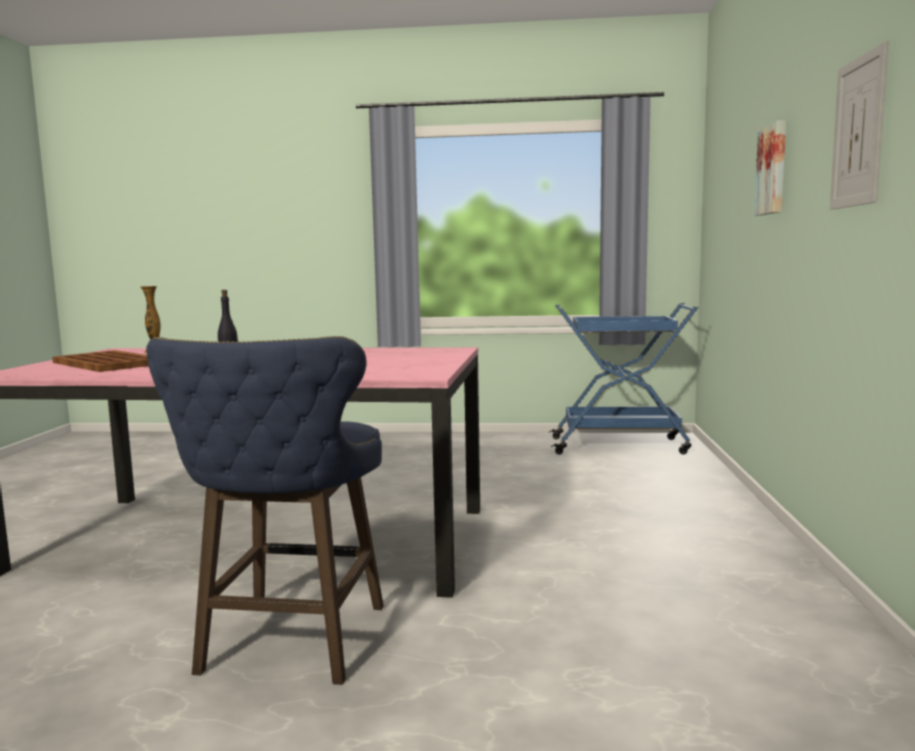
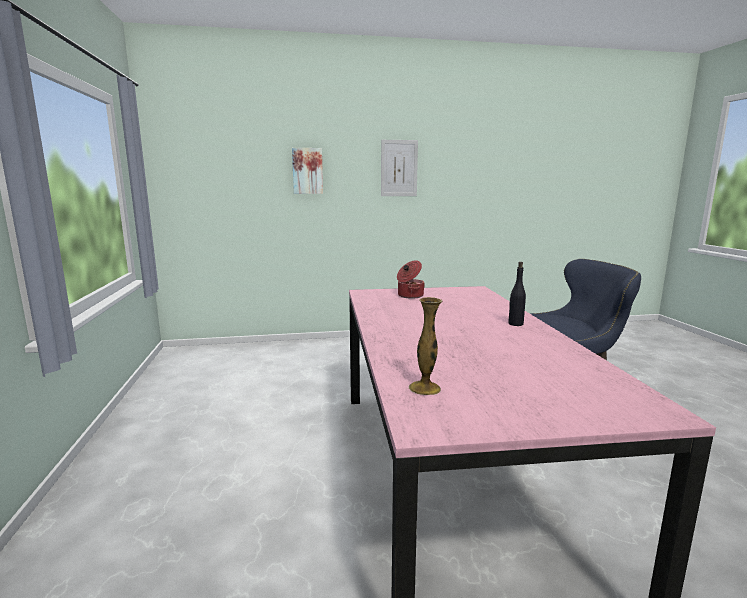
camera: 105 degrees left, 5 degrees up
(108, 363) = (533, 381): brown tray -> none
(415, 357) = (409, 296): none -> cooking pot
(619, 446) = (193, 366): blue cart -> none

